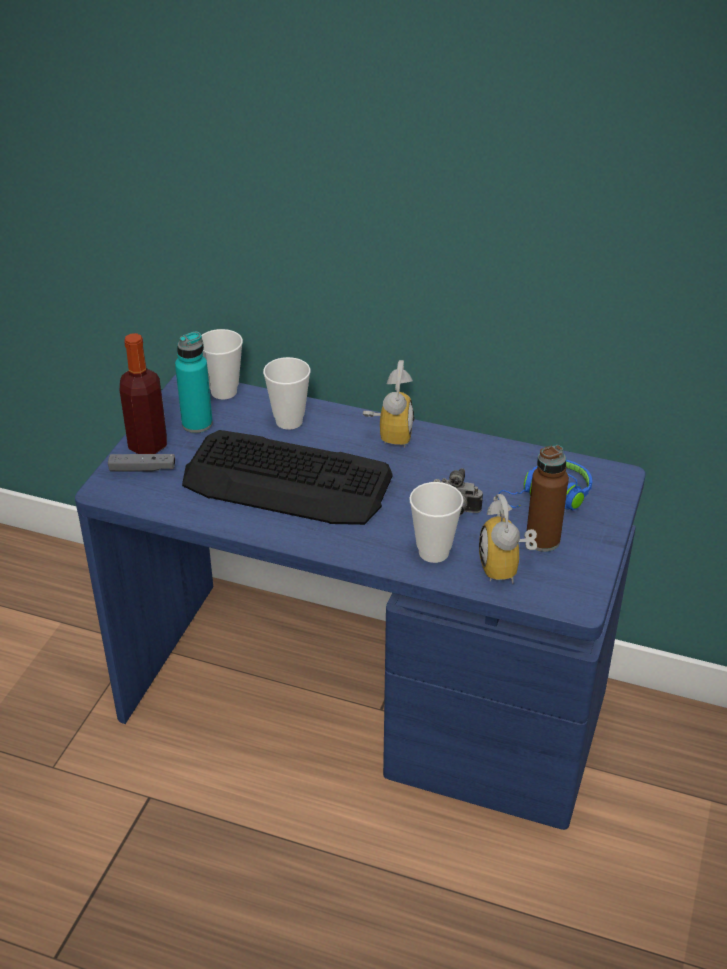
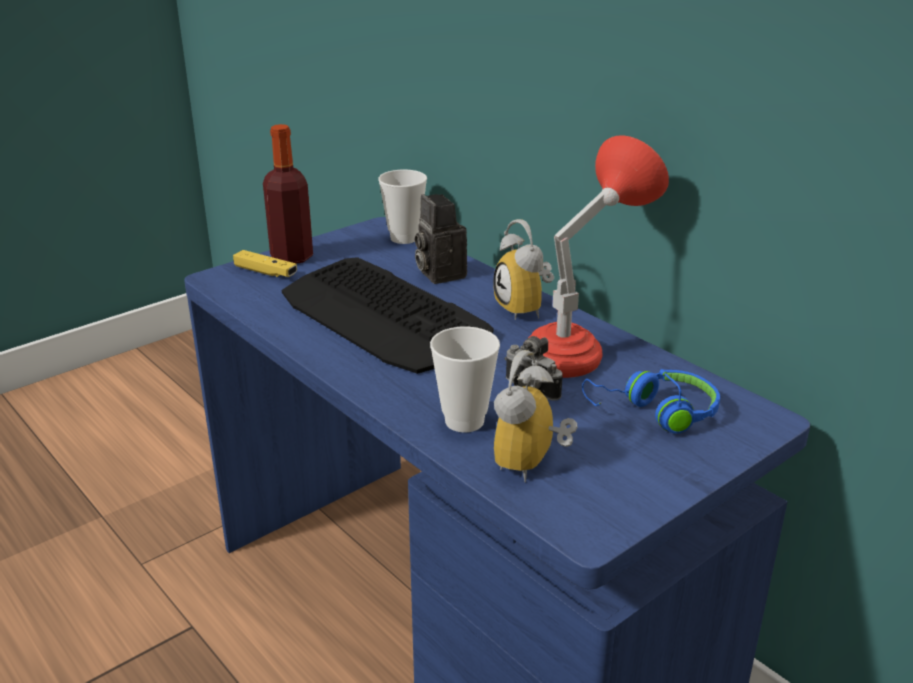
camera: 30 degrees right, 10 degrees down
(142, 469) = (265, 272): grey game controller -> yellow game controller
(197, 424) = (352, 254): turquoise bottle -> none
(289, 421) = (438, 273): cup -> camera
(388, 435) = (527, 309): alarm clock -> alarm clock turned 120 degrees clockwise
(459, 462) = (579, 351): none -> red table lamp
(542, 540) = (606, 451): brown bottle -> none

